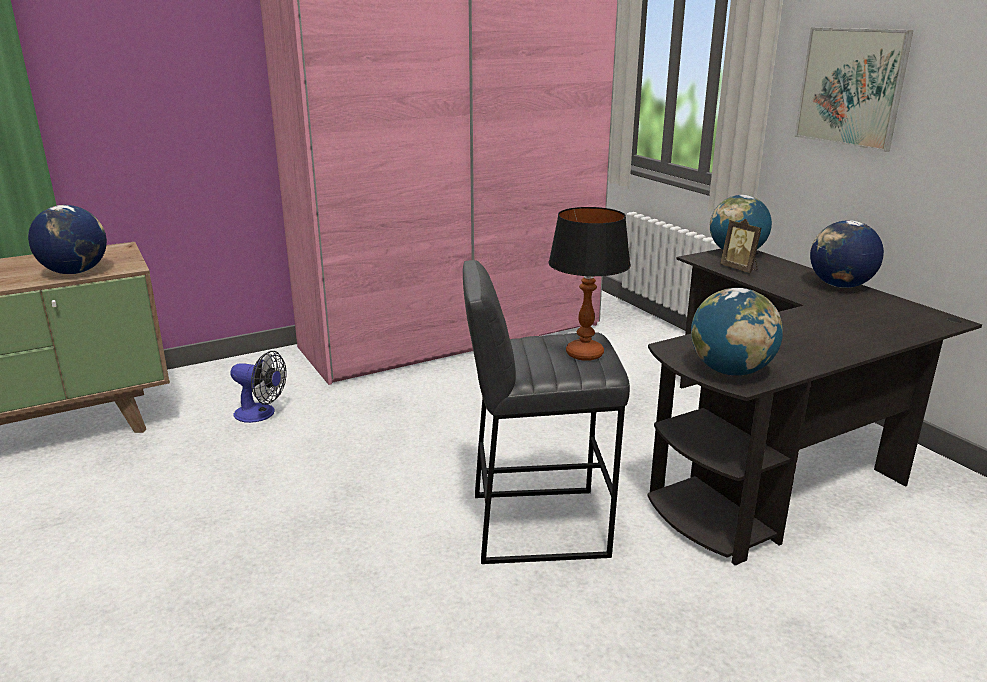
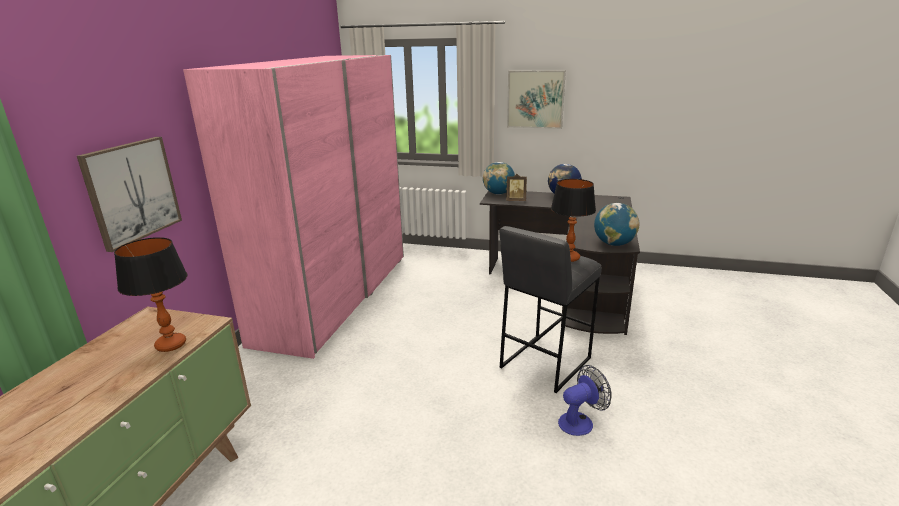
camera: 45 degrees left, 0 degrees up
(75, 272) = (170, 345): globe -> table lamp
(167, 120) = (132, 191): none -> picture
(261, 414) = (304, 397): fan -> fan (580, 421)

